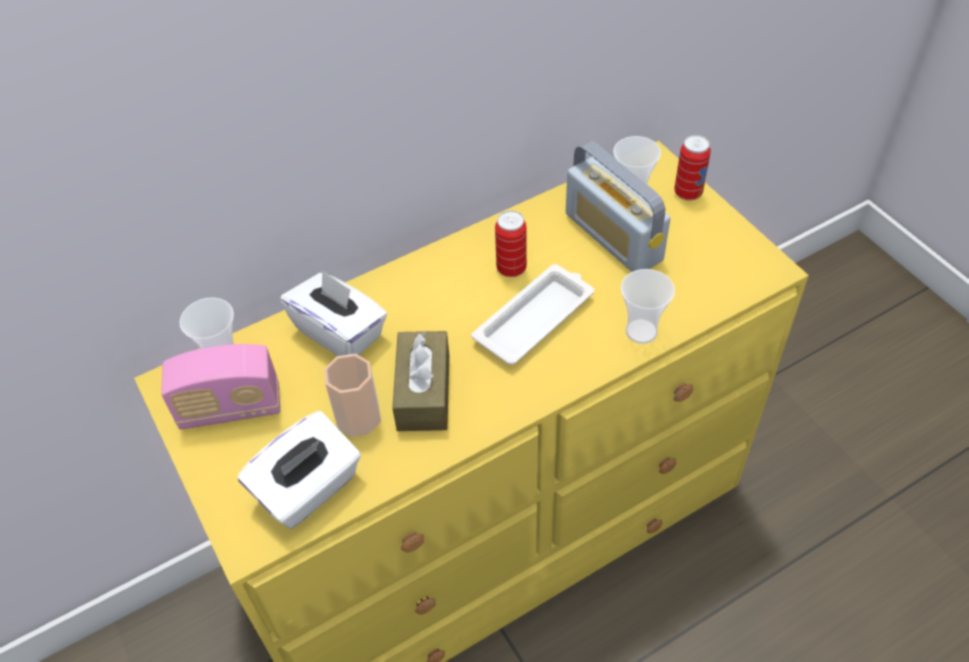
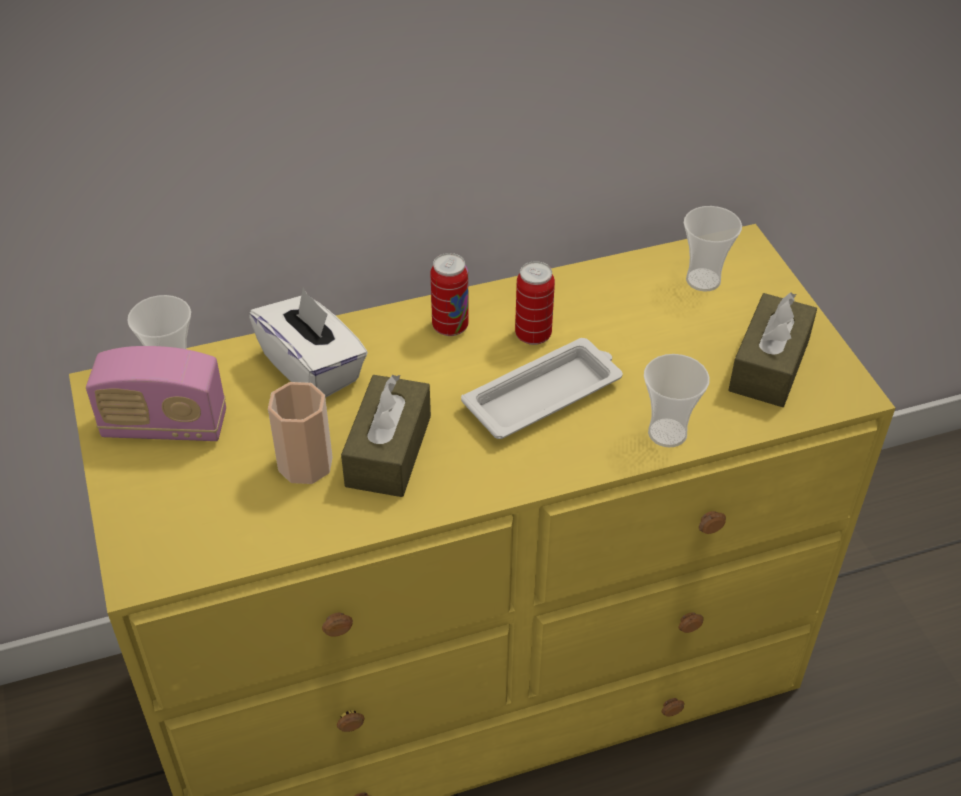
camera: 10 degrees right, 5 degrees down
(308, 489) = (225, 529): white tissue box -> none
(613, 237) = (666, 322): radio -> none
(688, 193) = (773, 288): can -> can (450, 327)
(703, 258) = (769, 365): none -> brown tissue box

